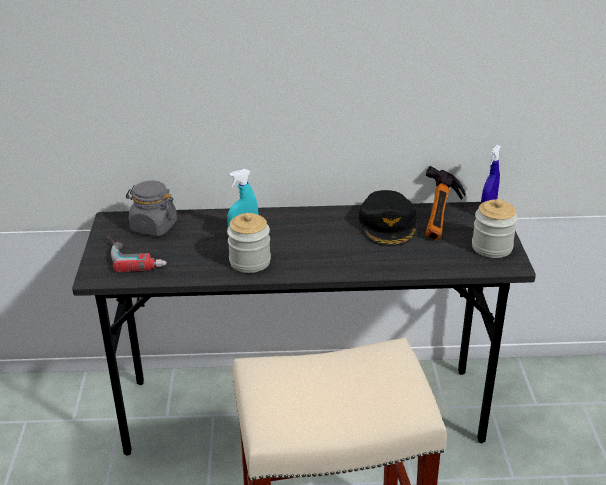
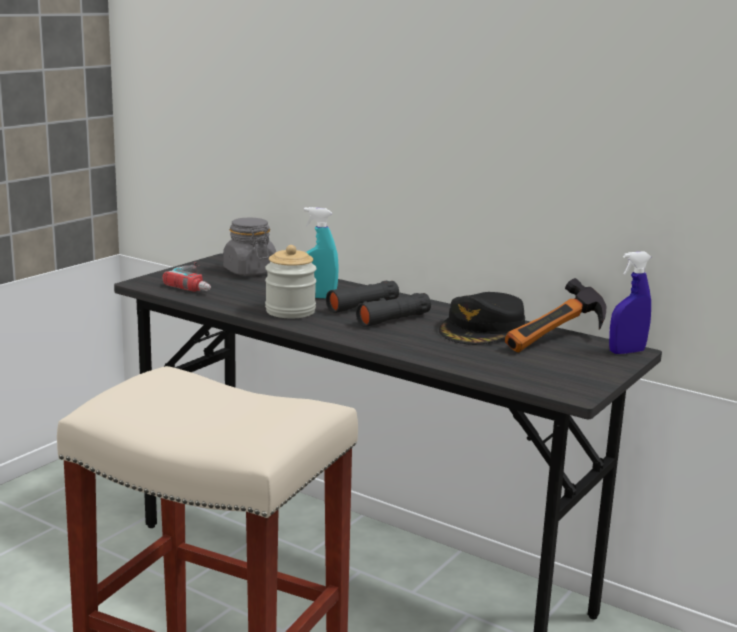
camera: 35 degrees right, 15 degrees down
(307, 237) = (378, 313): none -> black binoculars
(492, 247) = (575, 375): jar -> none

